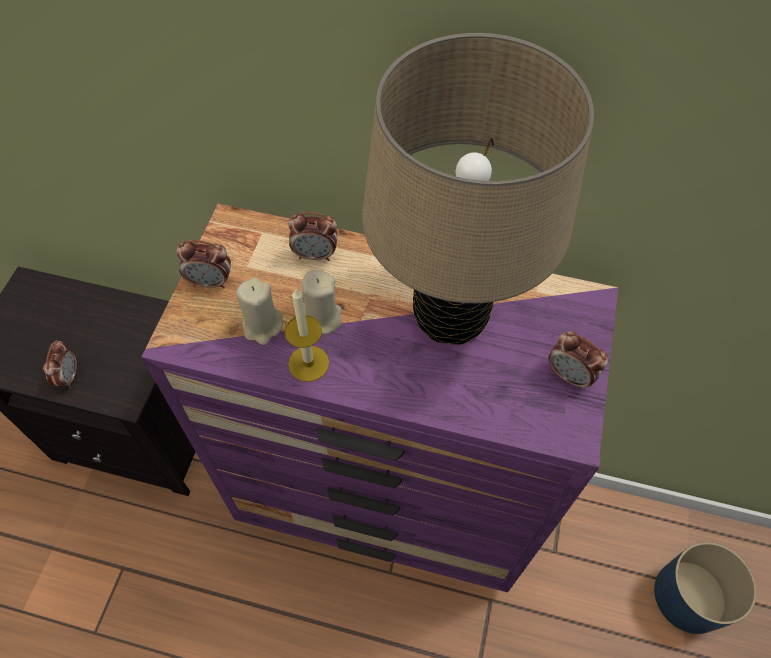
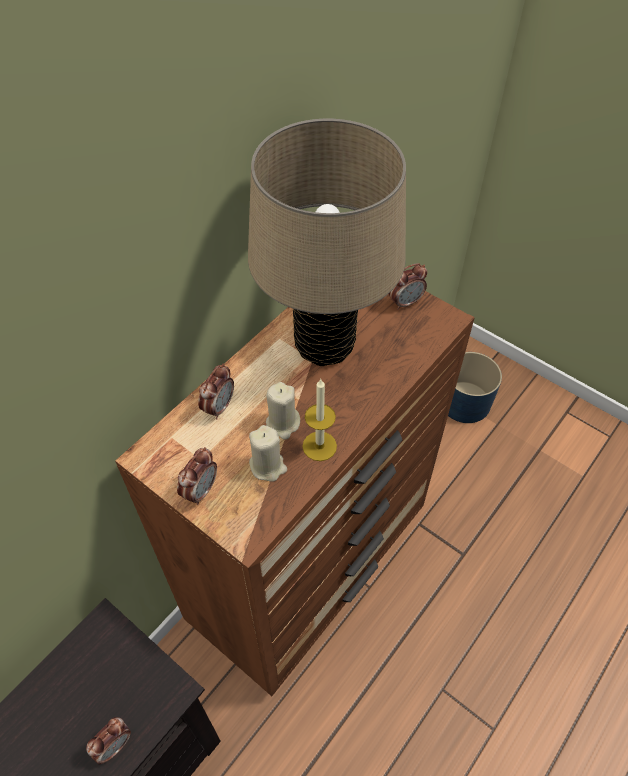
camera: 65 degrees left, 5 degrees down
(68, 376) = (114, 745): alarm clock -> alarm clock turned 105 degrees clockwise
(385, 502) = (311, 565): purple dresser -> brown dresser

